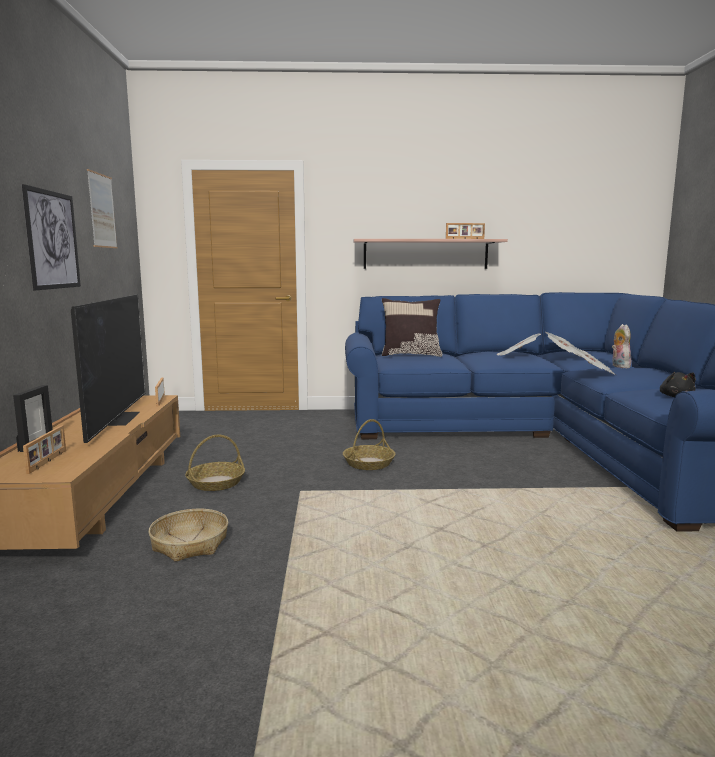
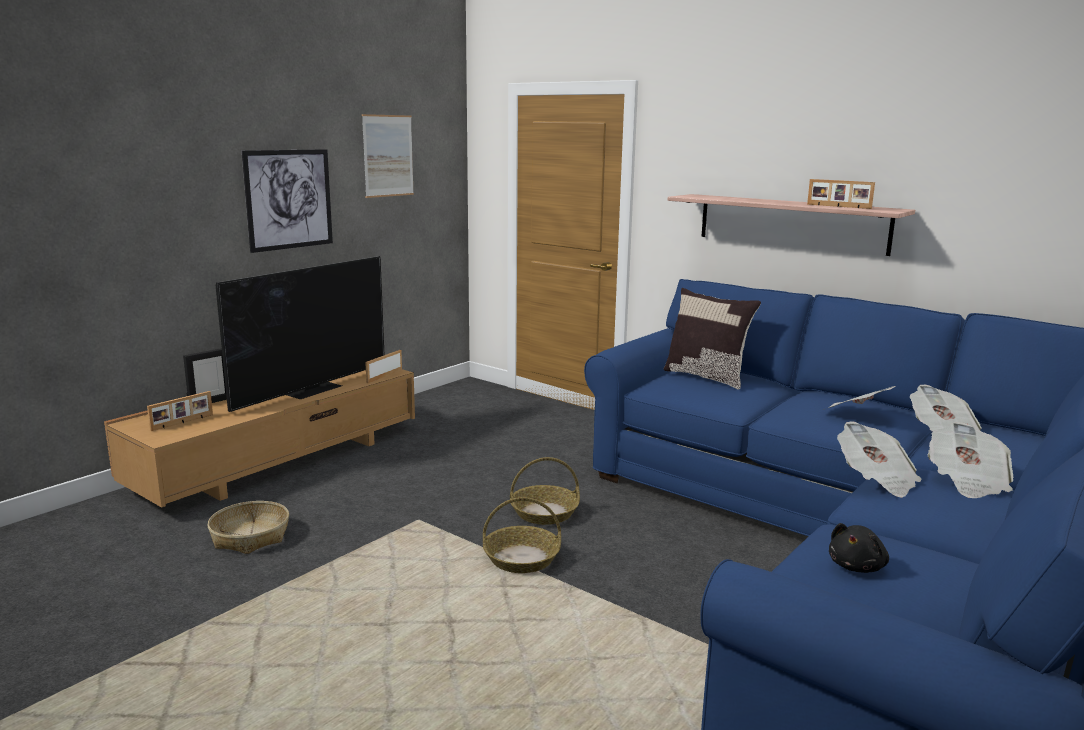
camera: 40 degrees right, 5 degrees up
(216, 483) = (373, 482): basket -> basket (522, 558)
(619, 366) = (967, 481): plush toy -> newspaper

